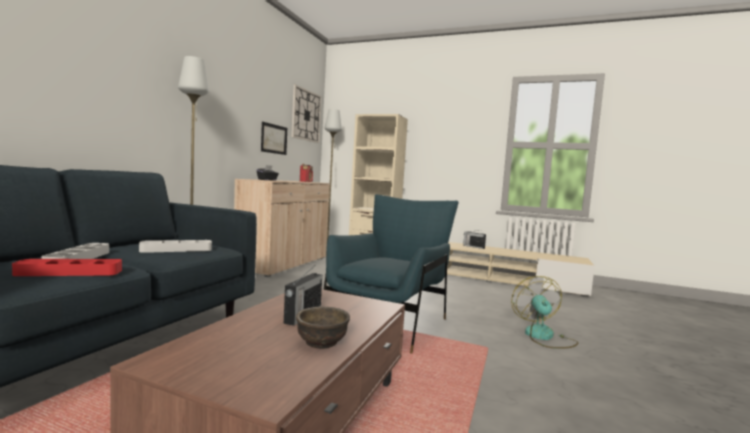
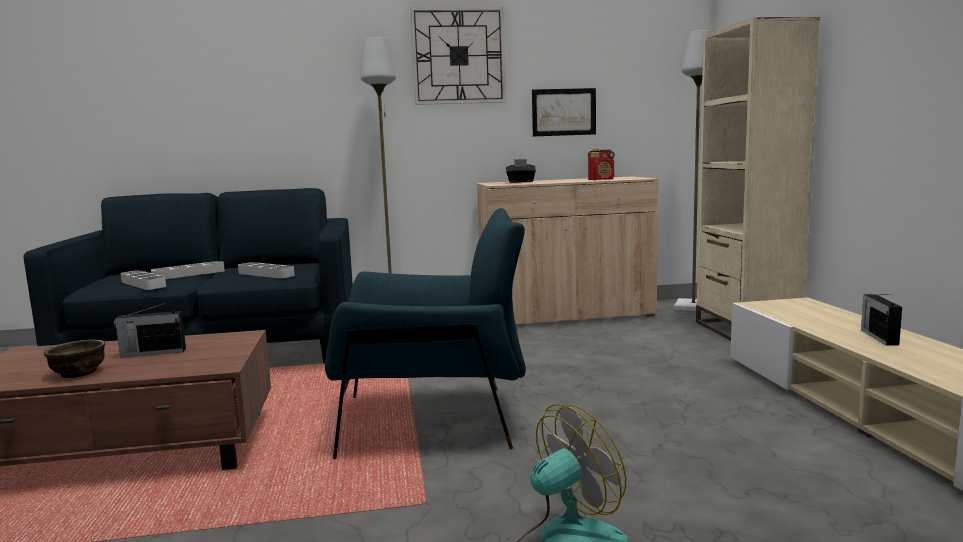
camera: 60 degrees right, 5 degrees up
(69, 272) = (143, 284): red tray -> grey tray
(306, 115) = (652, 55): wall clock -> wall clock (458, 56)

